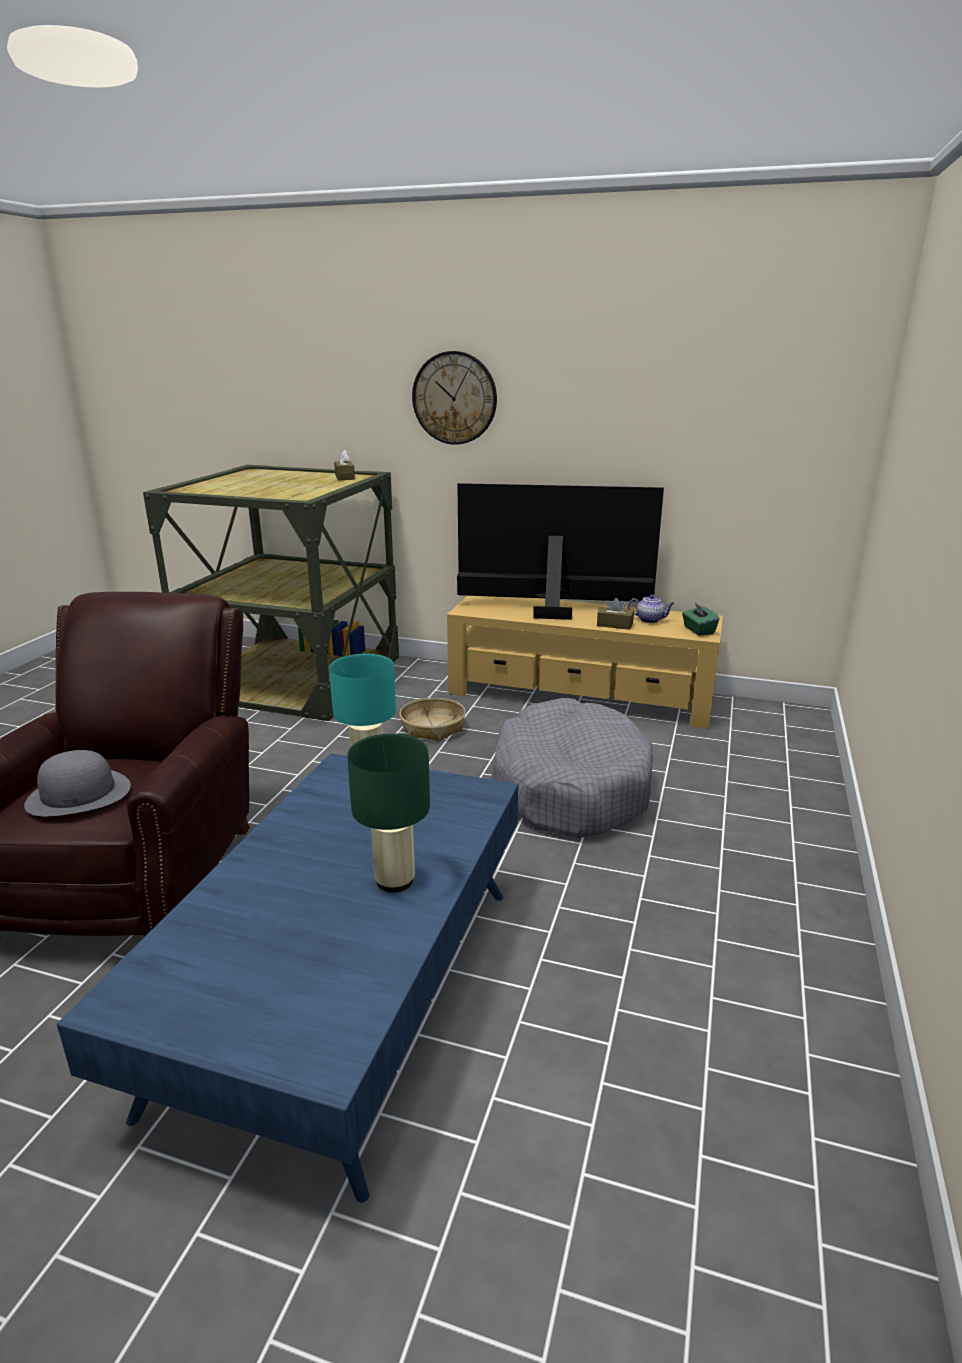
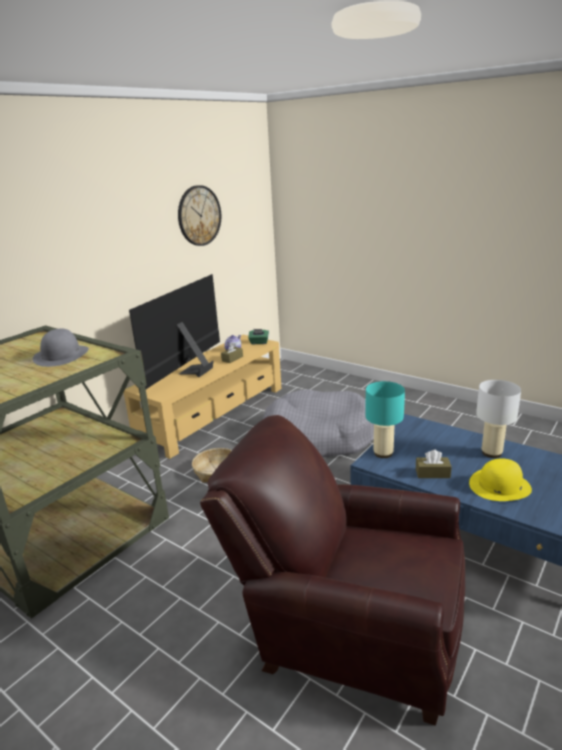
camera: 70 degrees left, 0 degrees up
(79, 794) = (407, 559): grey hat -> grey hat (61, 355)
(280, 888) = (499, 486): none -> yellow hat
(344, 477) = (33, 340): brown tissue box -> brown tissue box (432, 473)
(393, 880) = (491, 453): green table lamp -> white table lamp
(454, 398) = (81, 251): wall clock -> wall clock (199, 216)

